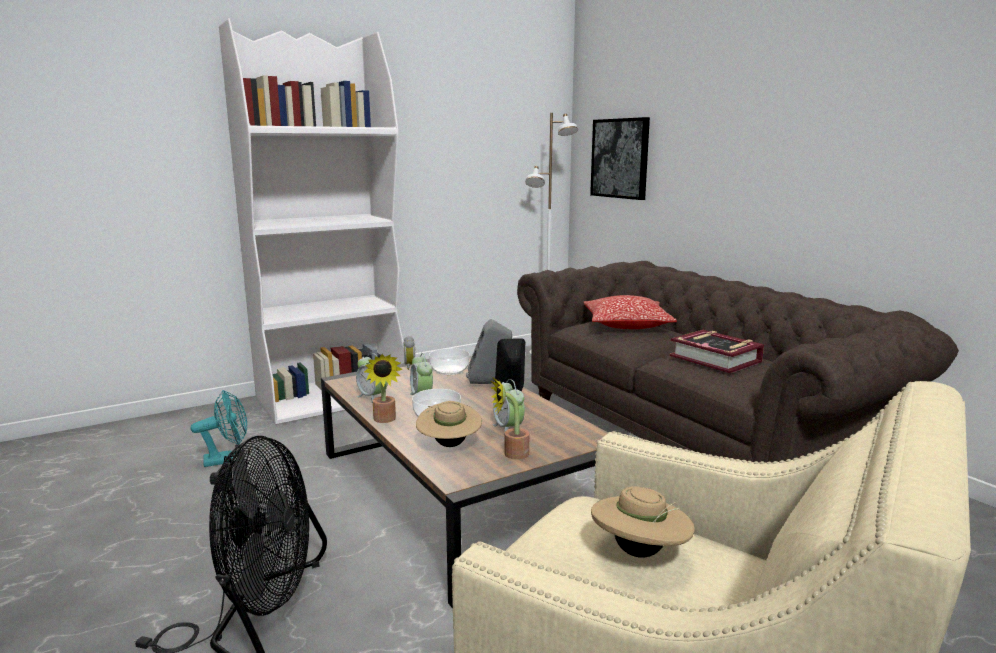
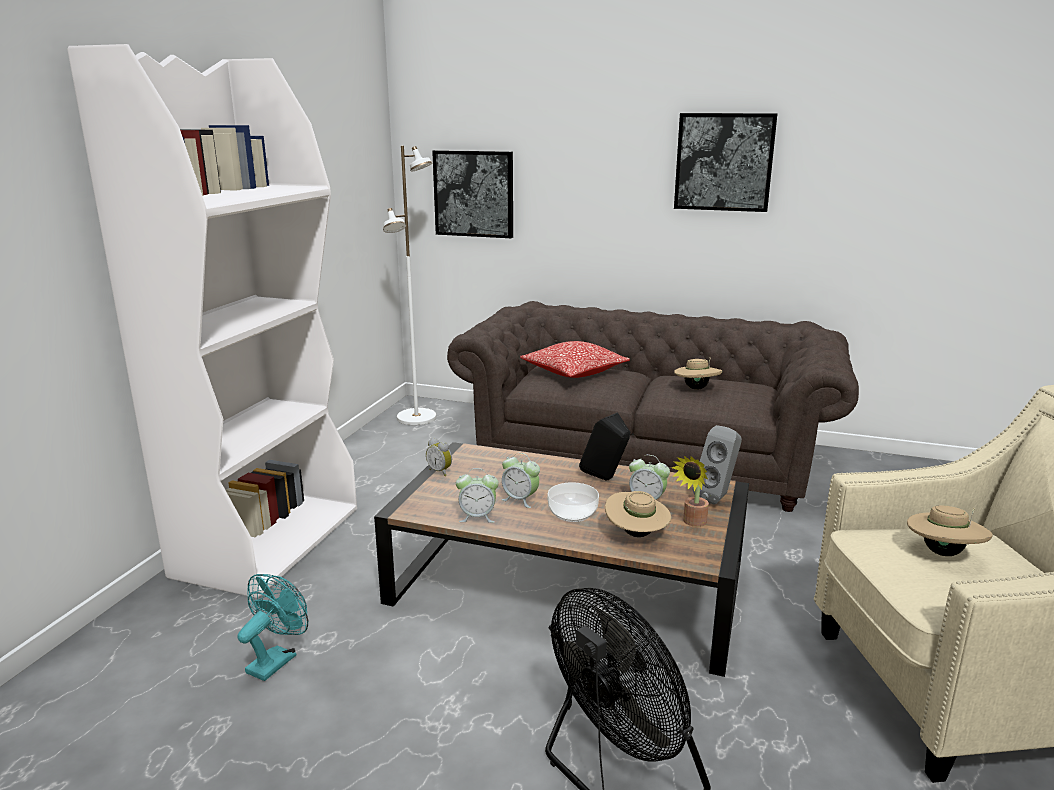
camera: 40 degrees left, 5 degrees up
(385, 420) = (539, 535): potted plant -> none
(449, 370) = (485, 464): bowl -> none
(489, 383) = (546, 465): grey speaker -> grey speaker (717, 497)
(715, 359) = (696, 388): book -> beige hat
(834, 116) = (724, 162): none -> picture

